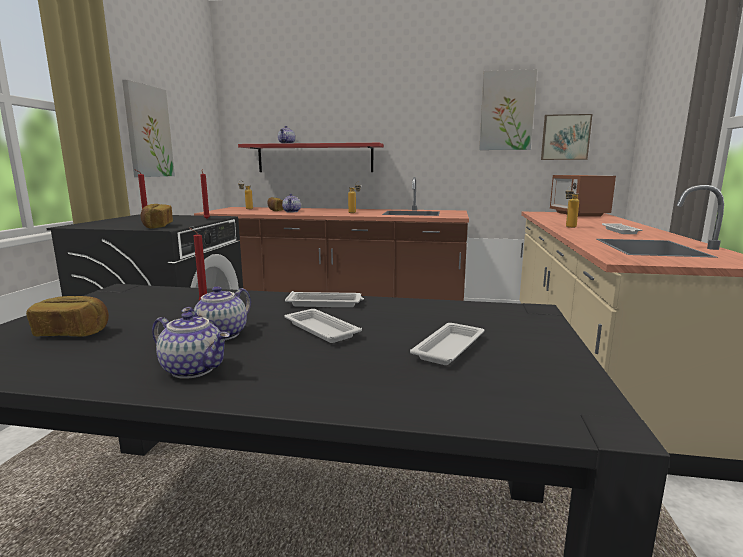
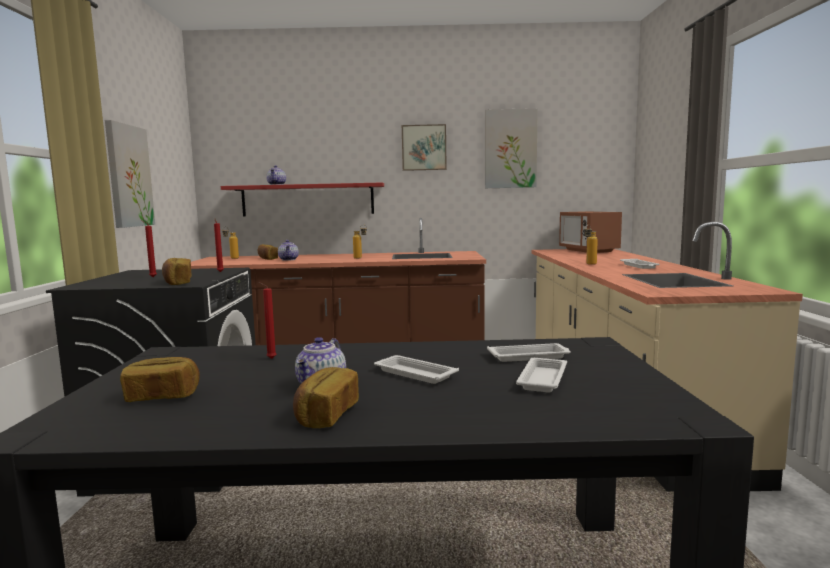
camera: 10 degrees left, 5 degrees down
(194, 369) = (326, 415): teapot -> bread
(326, 303) = (398, 351): white tray -> white tray (529, 356)
(565, 137) = (568, 174): picture -> picture (424, 147)

